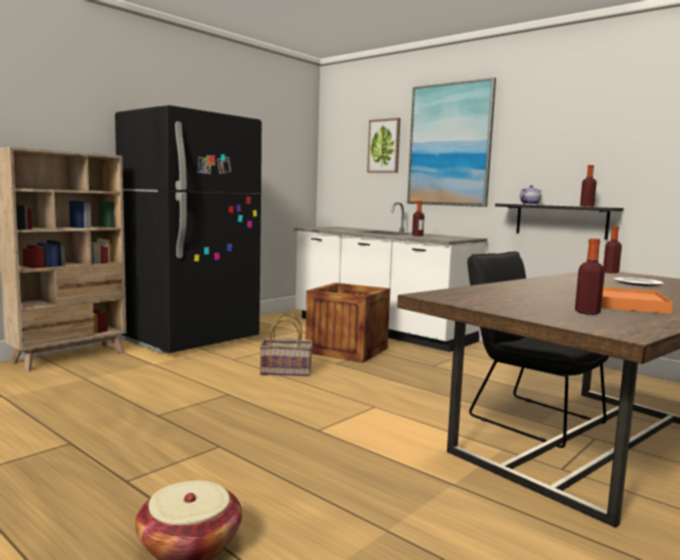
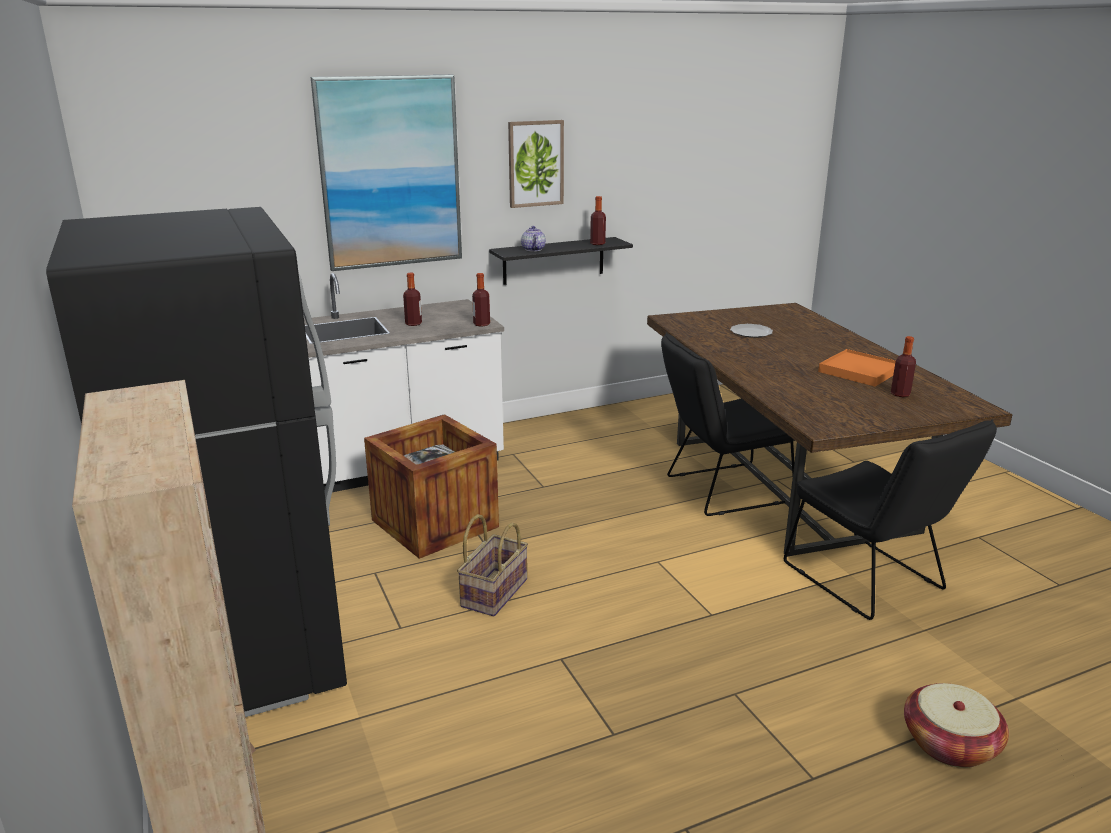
camera: 65 degrees left, 15 degrees up
(384, 146) = (260, 178): picture -> picture (535, 163)
(451, 495) = (870, 581): none -> black chair
(610, 272) = (676, 319): bottle -> bottle (481, 324)

